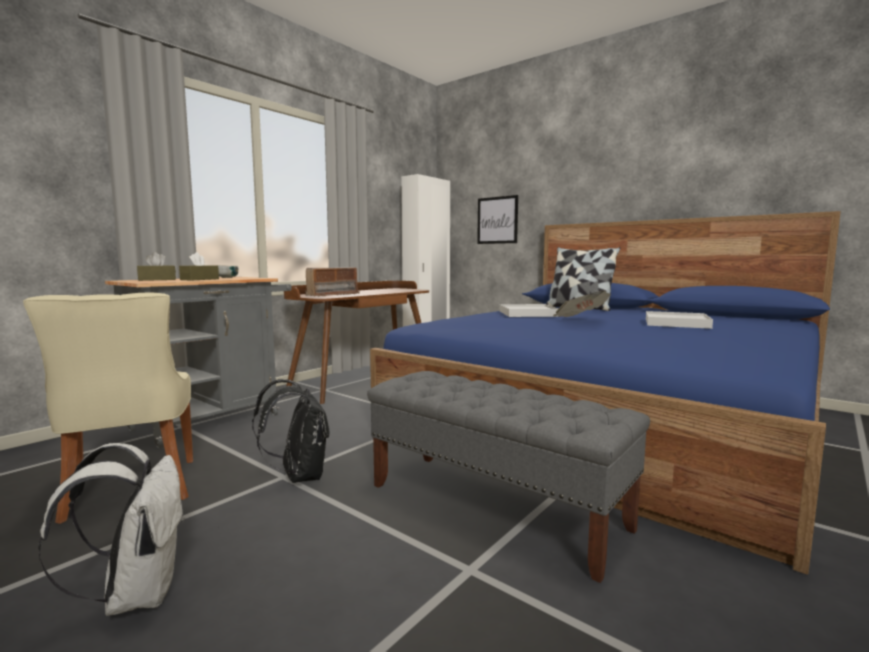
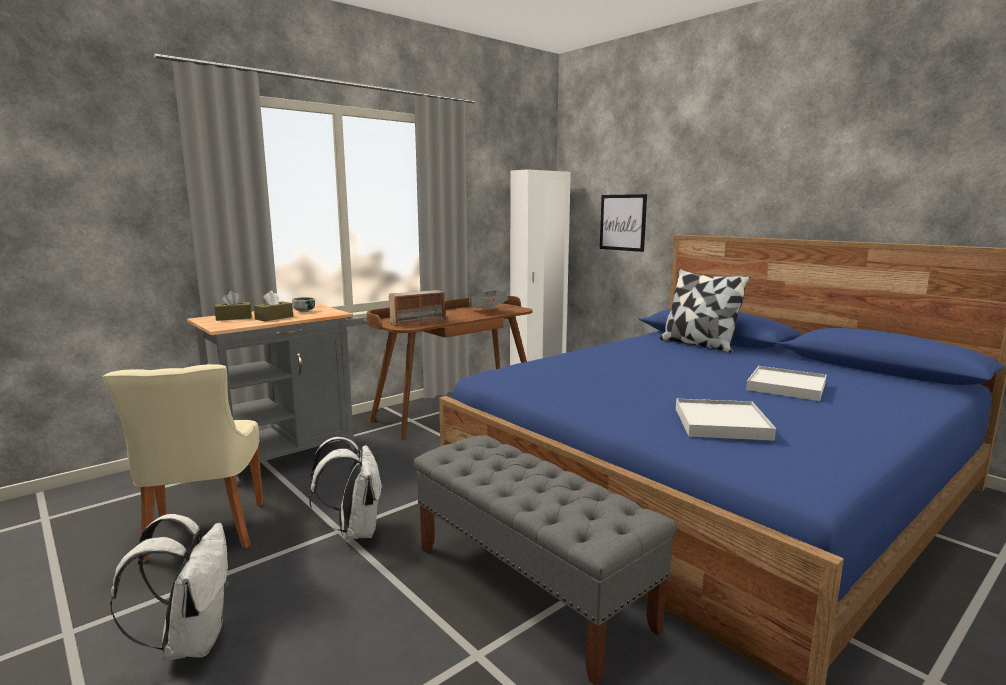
camera: 10 degrees right, 5 degrees up
(299, 476) = (354, 531): black backpack -> white backpack
(528, 313) = (623, 358): white tray -> white tray (722, 424)
(580, 320) = (672, 376): newspaper -> newspaper (488, 311)

